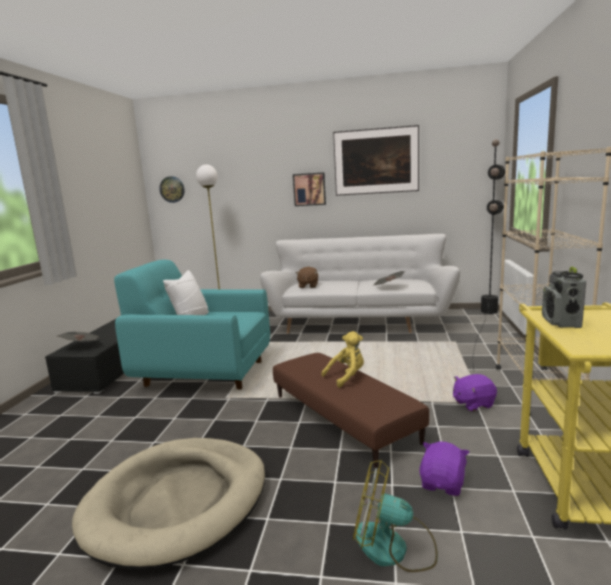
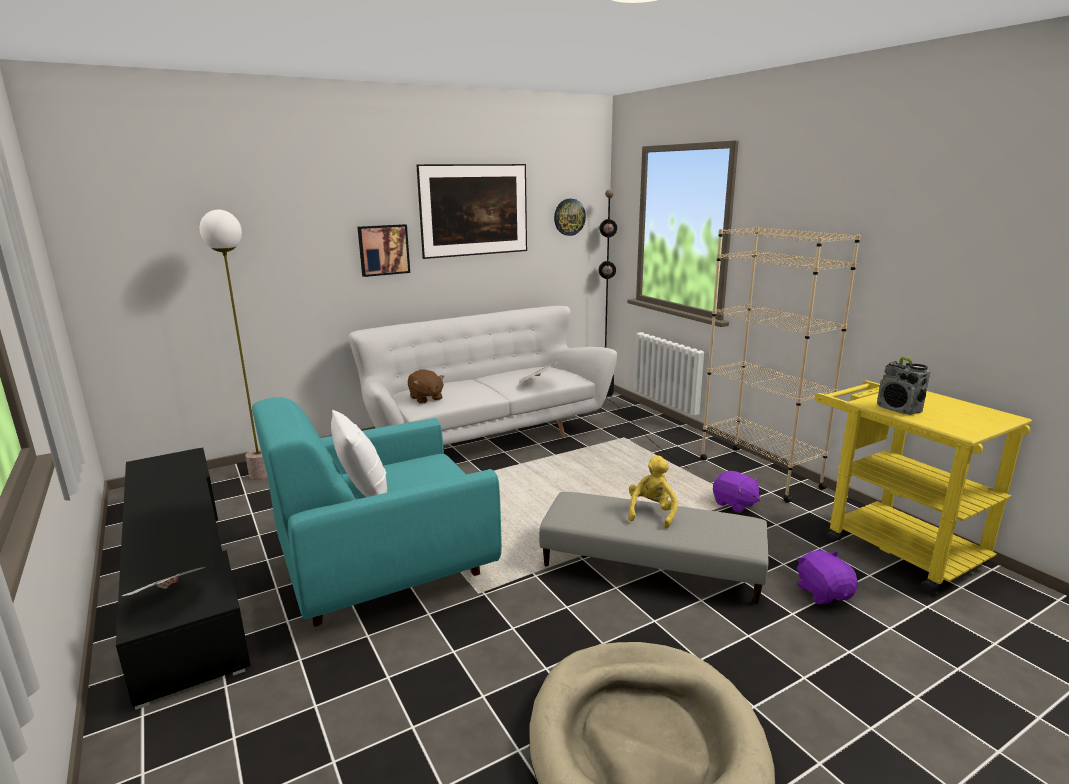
camera: 40 degrees left, 5 degrees up
(172, 189) = (118, 252): wall clock -> wall clock (569, 217)
(343, 418) = (651, 563): brown ottoman -> grey ottoman
(393, 547) = (874, 668): fan -> none
(473, 404) = (735, 504): purple plush toy -> purple plush toy turned 75 degrees counterclockwise

